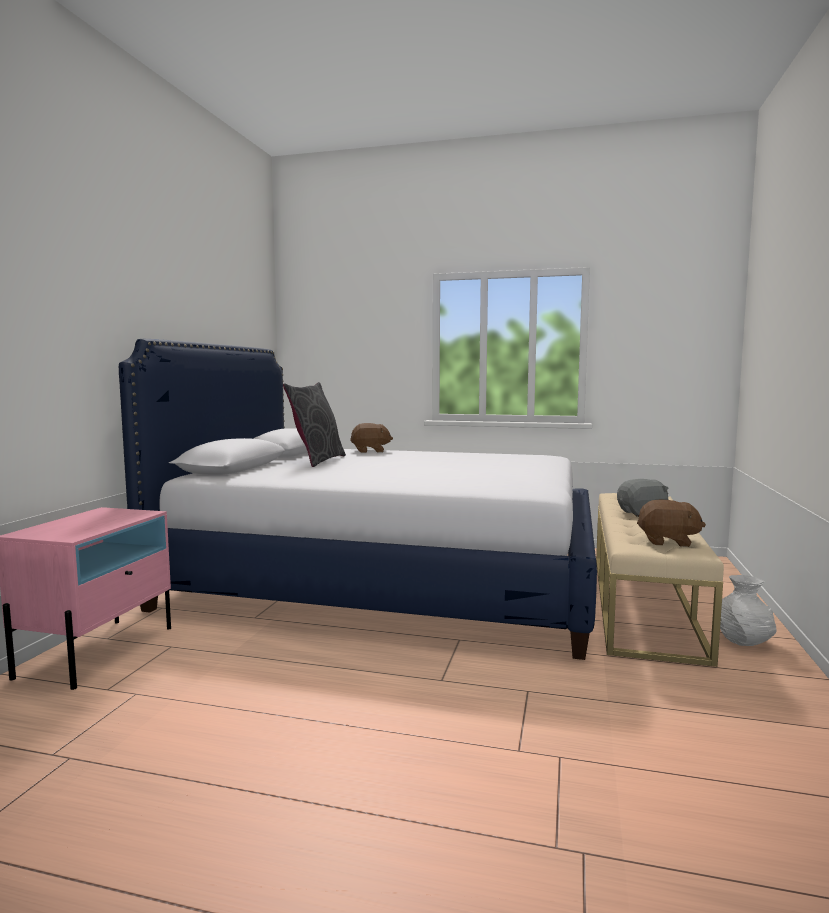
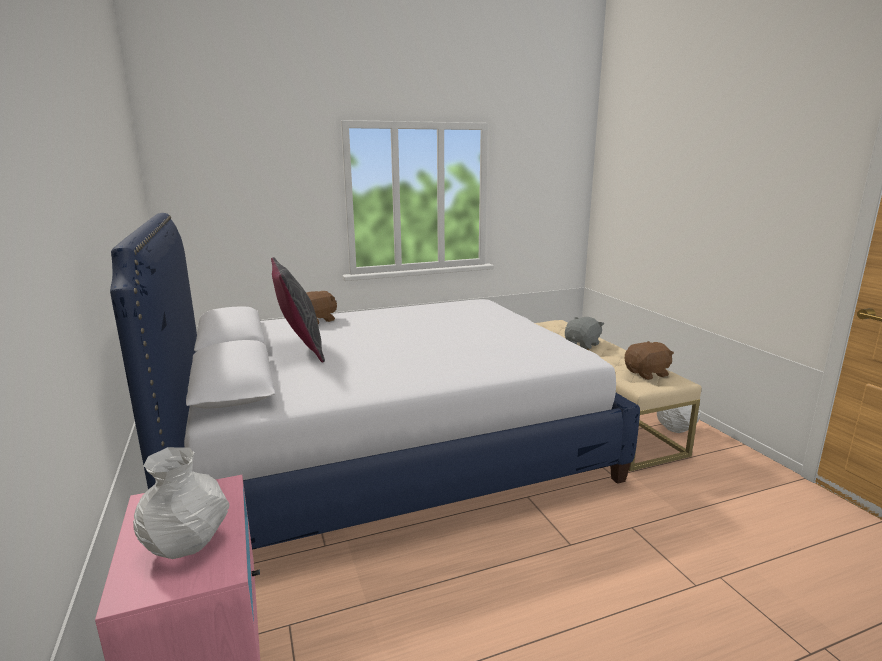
camera: 35 degrees left, 10 degrees up
(82, 525) = (187, 542): none -> white vase

